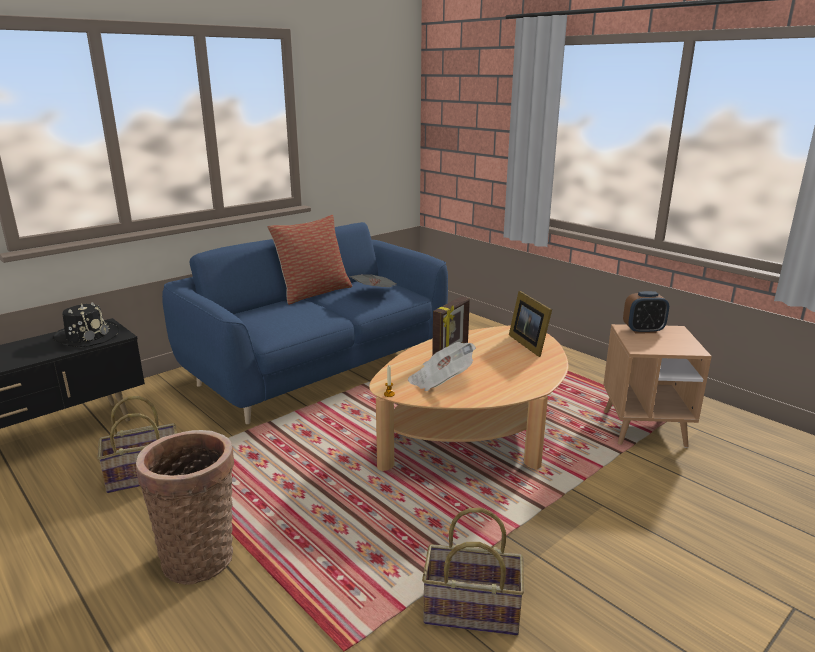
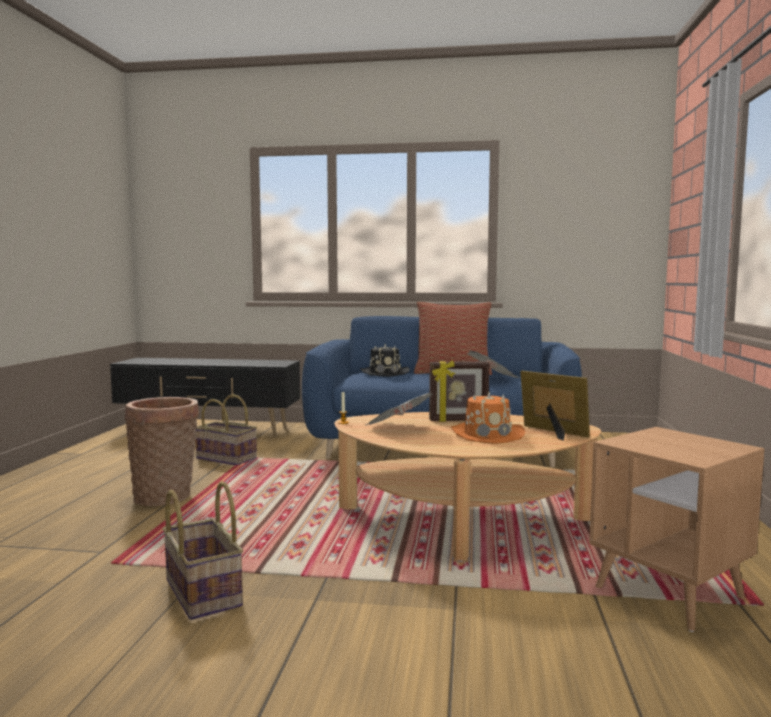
camera: 50 degrees right, 15 degrees down
(86, 336) = (265, 363): black hat -> black hat (384, 373)
(505, 362) = (487, 434): none -> orange hat
(529, 343) = (553, 433): picture frame -> picture frame turned 105 degrees clockwise
(643, 330) = (680, 437): alarm clock -> none

